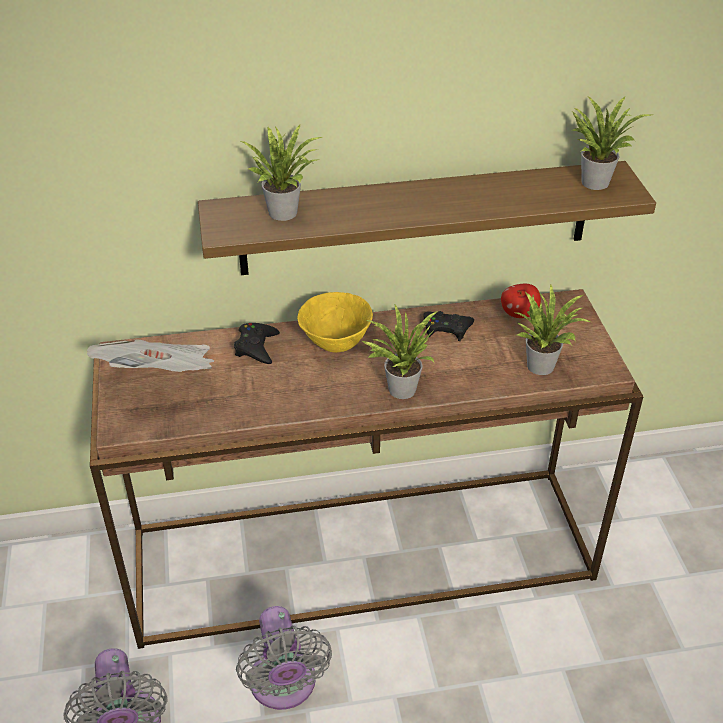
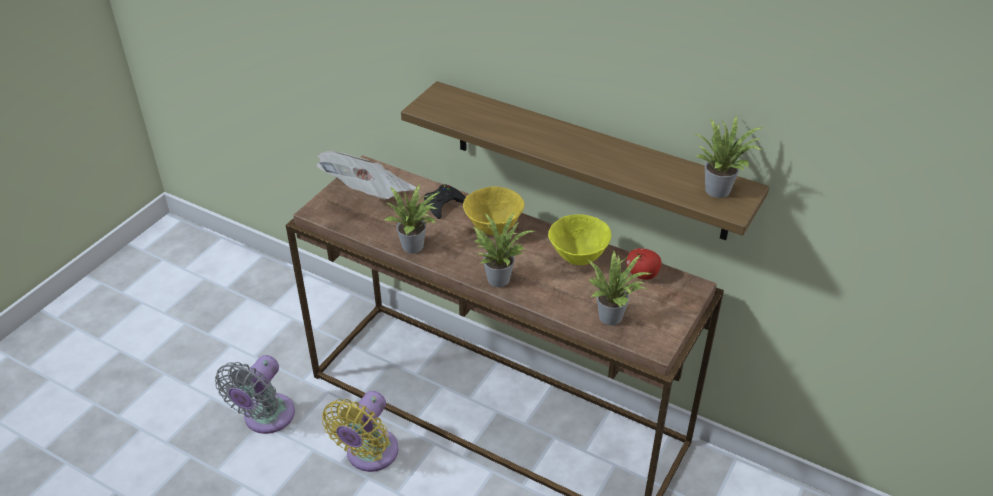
camera: 40 degrees right, 0 degrees up
(284, 686) = (369, 455): grey fan -> yellow fan
(286, 211) = (477, 111): potted plant -> potted plant (416, 246)
(446, 329) = (577, 257): black game controller -> yellow bowl

